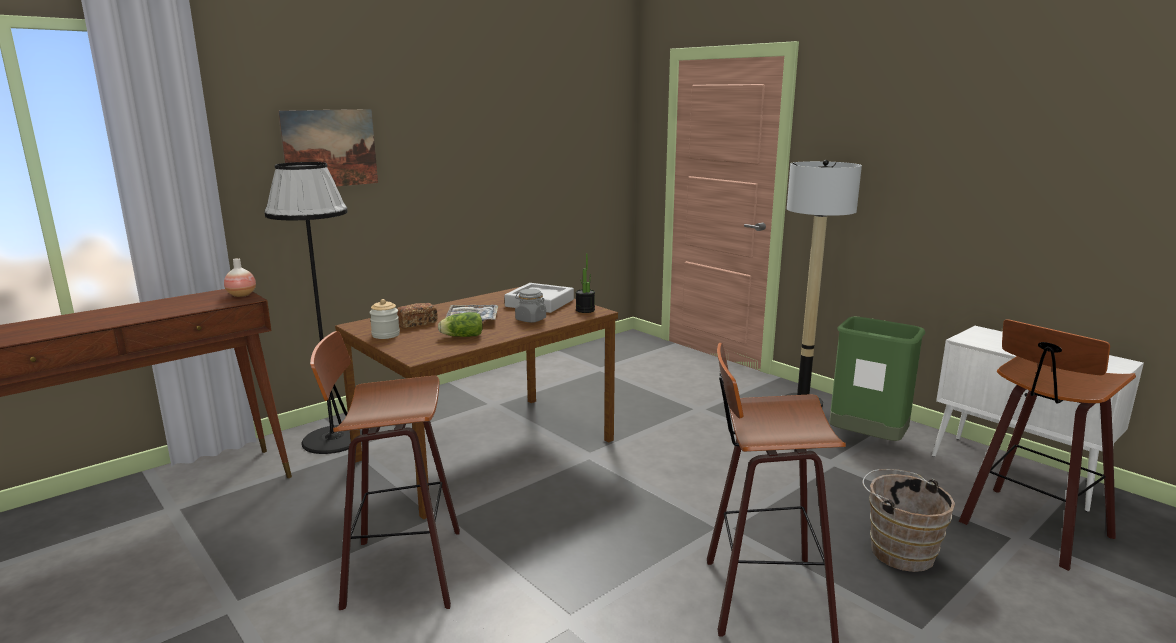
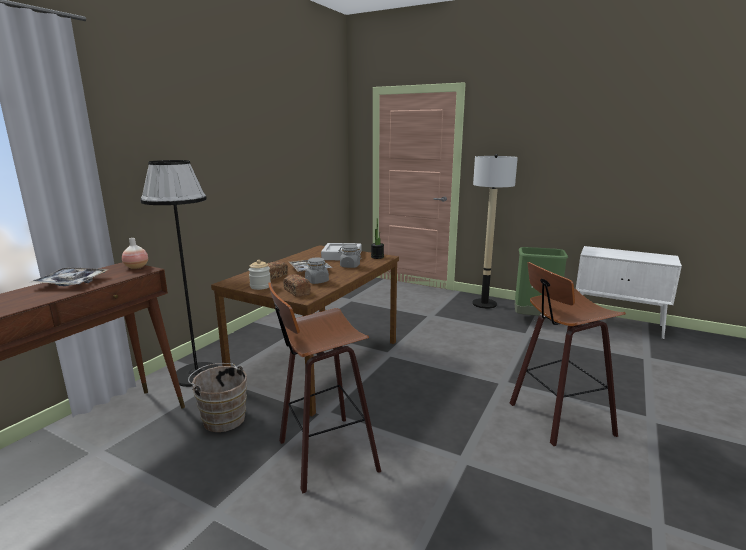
camera: 20 degrees left, 0 degrees up
(158, 306) = (72, 282): none -> tray
(330, 148) = (173, 151): picture -> none
(419, 347) = (296, 292): none -> bread
(460, 336) = (316, 281): lettuce -> grey jar
(898, 550) = (599, 376): brown bucket -> brown bucket (222, 418)
(1030, 529) = (648, 353): stool -> none

